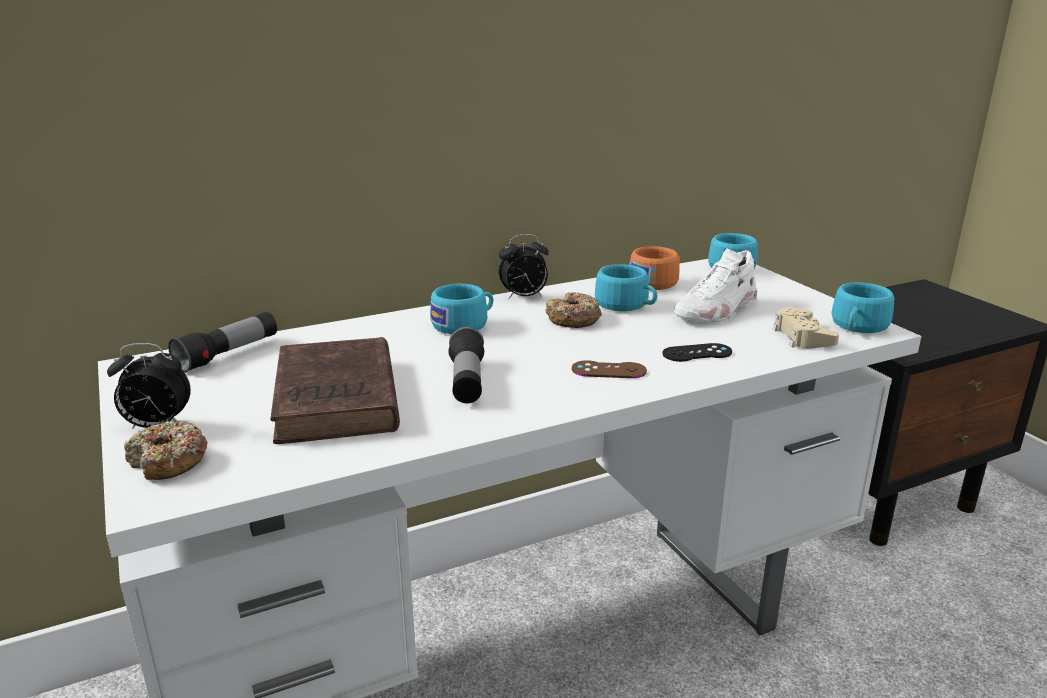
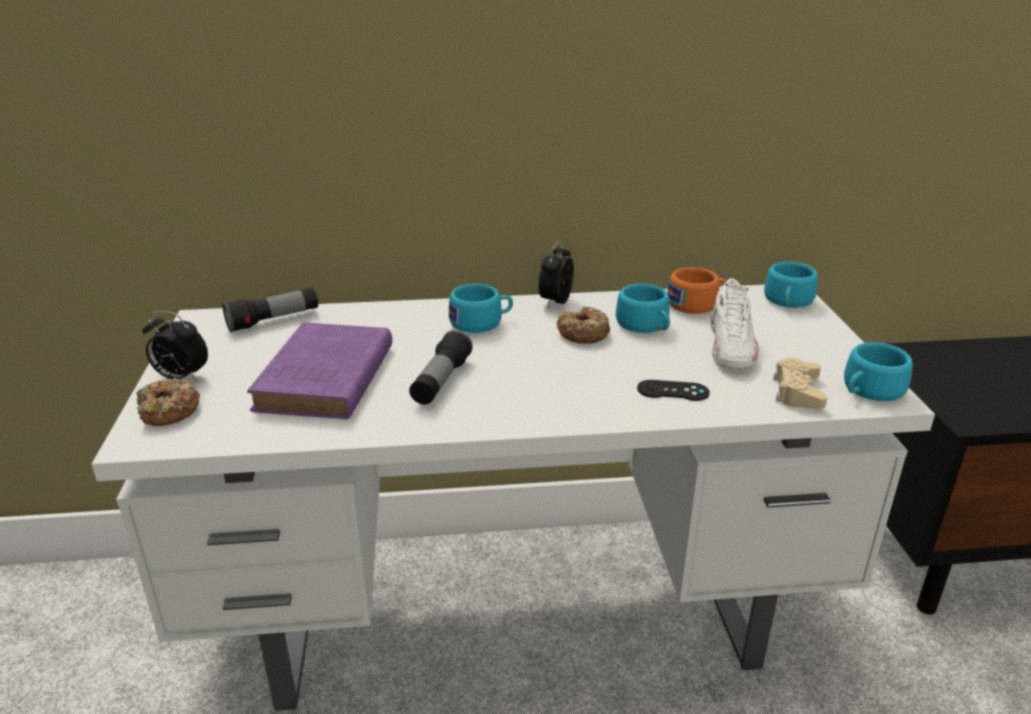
camera: 20 degrees right, 5 degrees up
(337, 401) = (324, 380): brown book -> purple book
(523, 297) = (555, 302): alarm clock -> alarm clock turned 105 degrees clockwise
(609, 370) = (573, 394): brown game controller -> none
(717, 311) = (731, 347): white shoe -> white shoe turned 60 degrees counterclockwise

